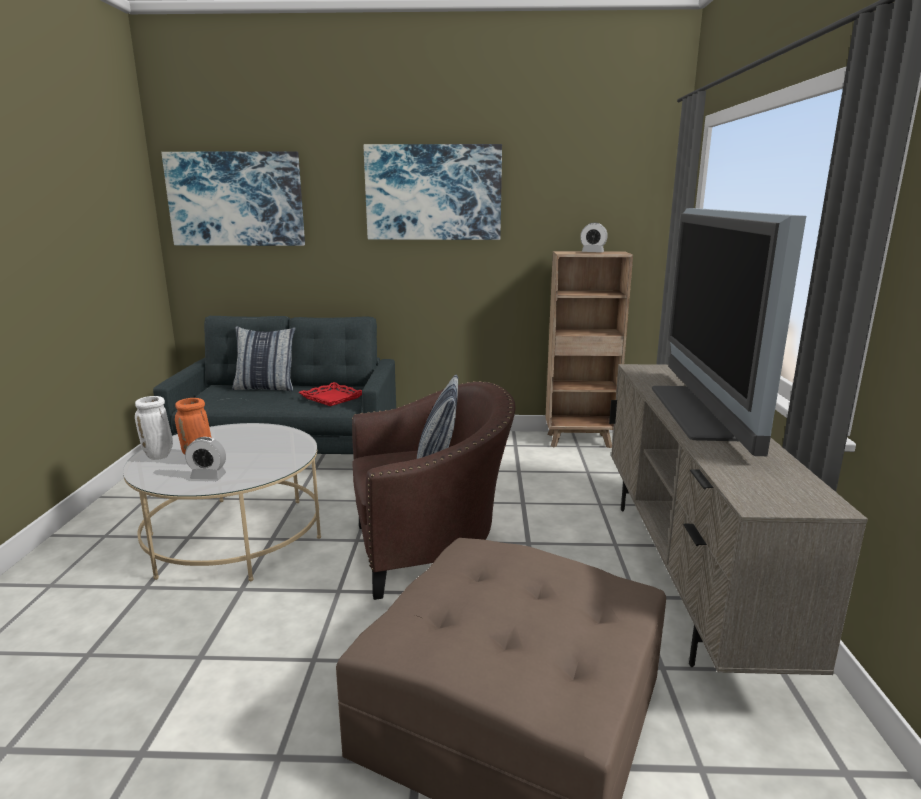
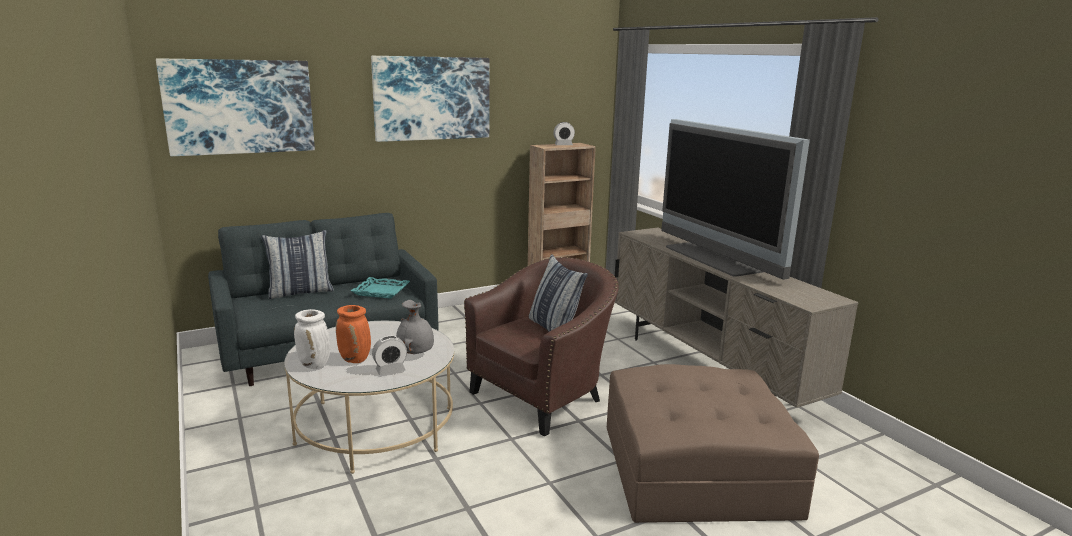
camera: 30 degrees left, 0 degrees up
(258, 464) = (416, 353): none -> grey vase
(331, 398) = (381, 291): red tray -> turquoise tray

